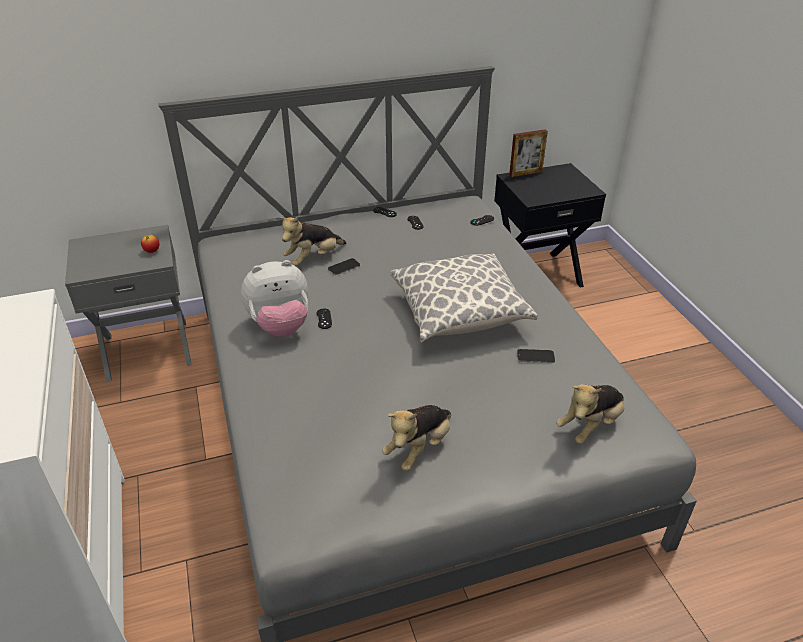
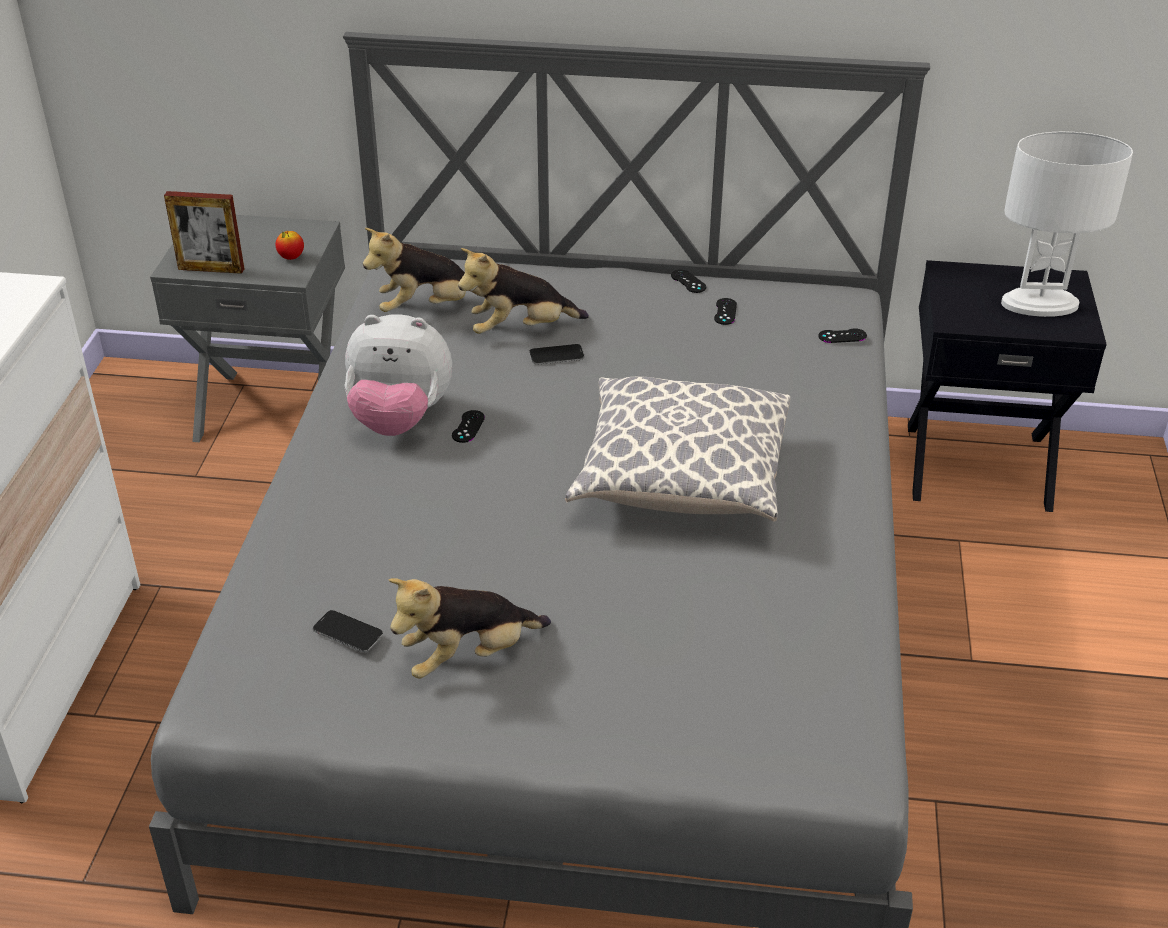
camera: 25 degrees right, 0 degrees up
(525, 173) = (981, 271): picture frame -> picture frame (211, 269)
(535, 357) = (751, 582): phone -> phone (348, 632)
(563, 183) = (1039, 305): none -> white table lamp
(590, 425) = (756, 714): plush toy -> plush toy (427, 308)

